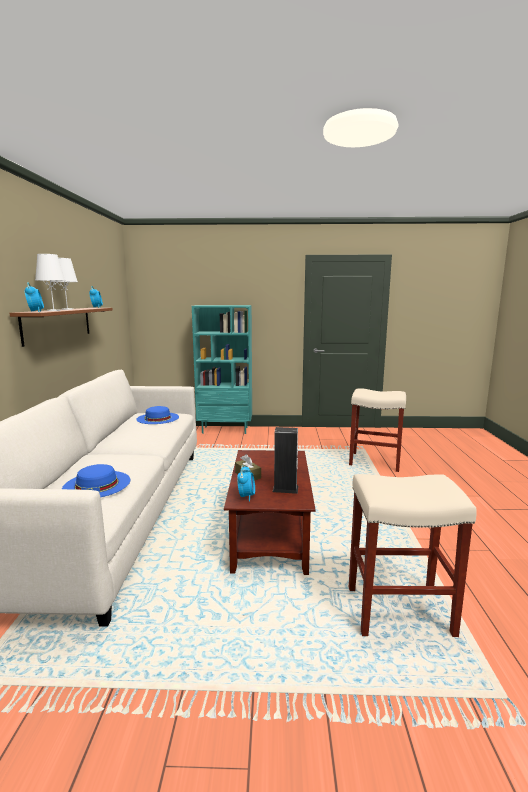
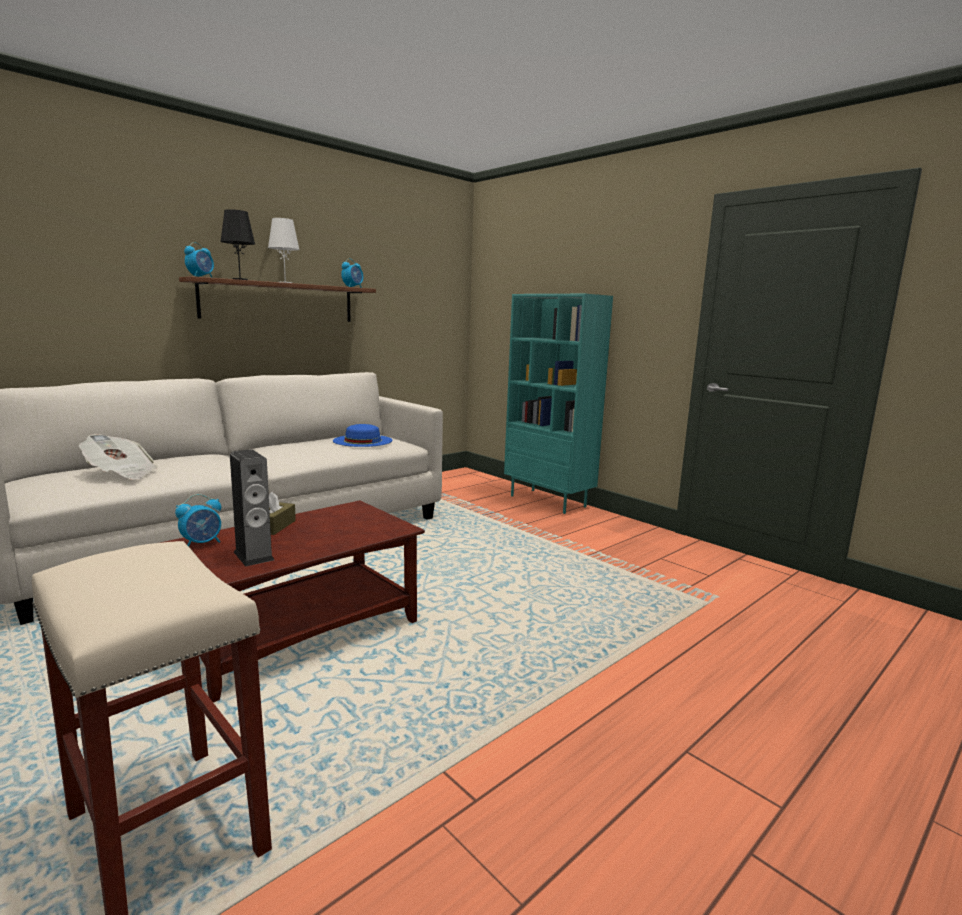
camera: 45 degrees right, 0 degrees up
(54, 310) = (240, 279): white table lamp -> black table lamp
(97, 484) = (121, 473): blue hat -> newspaper
(375, 462) = (681, 629): beige stool -> none

